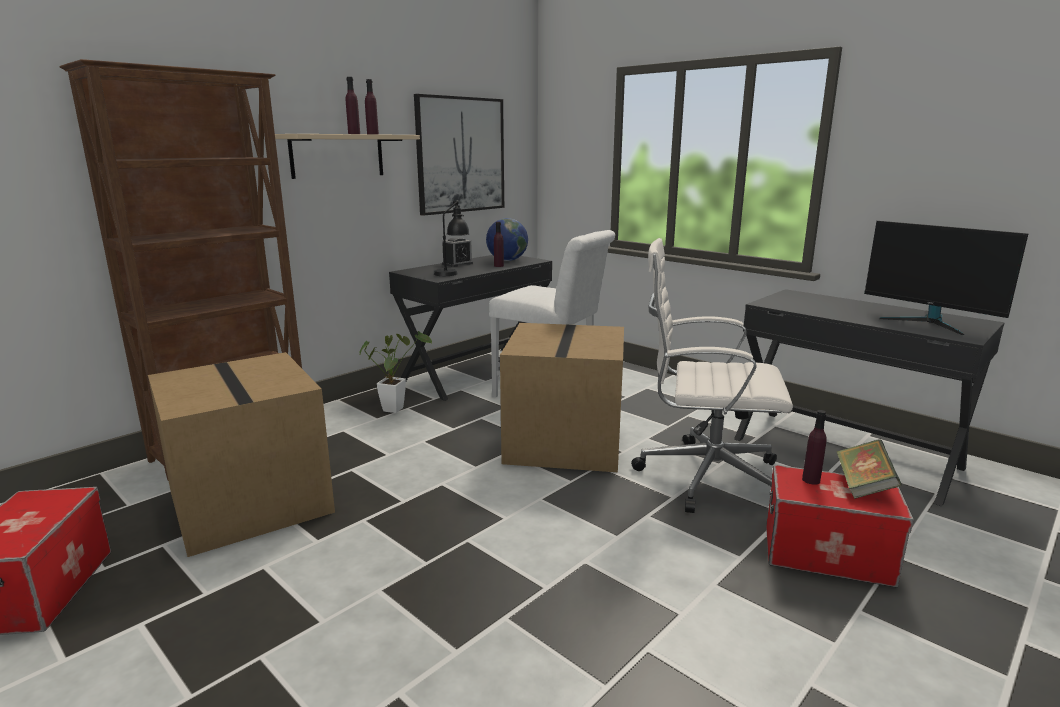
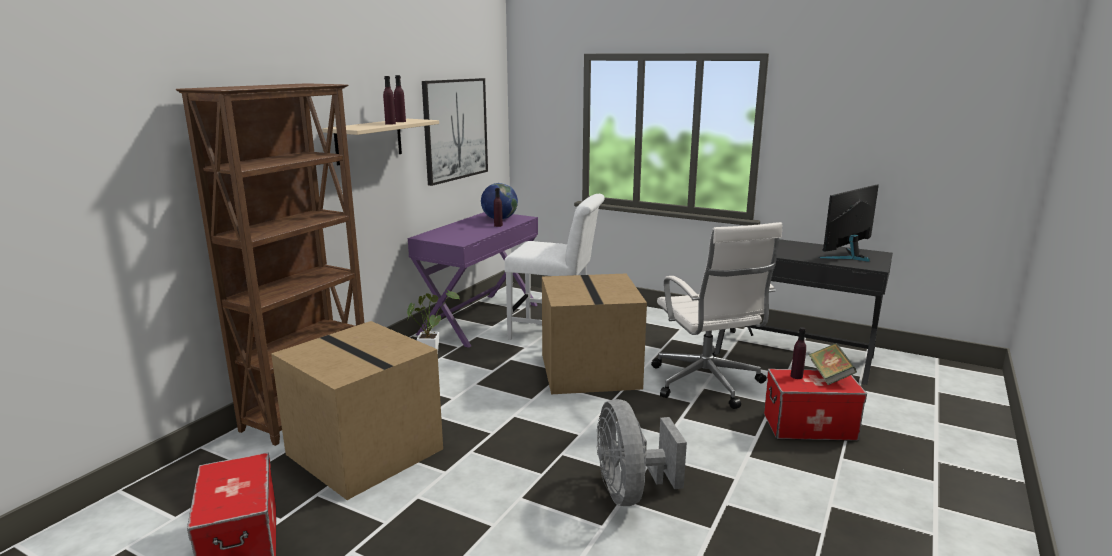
camera: 15 degrees left, 0 degrees up
(452, 272) = (465, 235): black table lamp -> none
(457, 264) = (460, 226): alarm clock -> none
(476, 372) = (479, 319): black desk -> purple desk
(523, 607) = (630, 492): none -> grey fan
(705, 476) = (706, 384): white office chair -> white office chair turned 105 degrees counterclockwise
(929, 322) = (848, 256): monitor -> monitor turned 105 degrees clockwise

